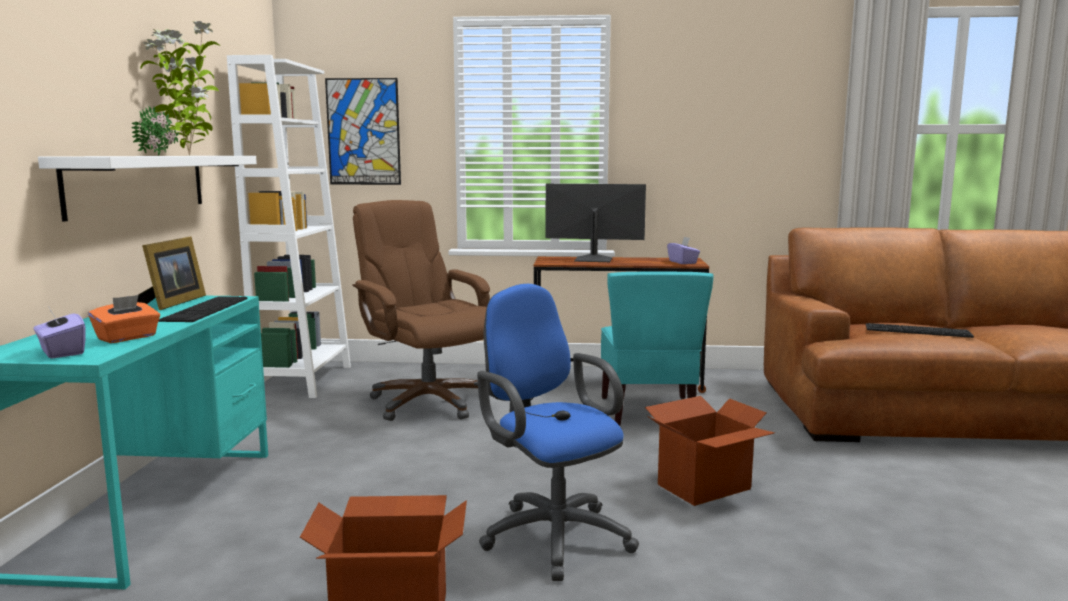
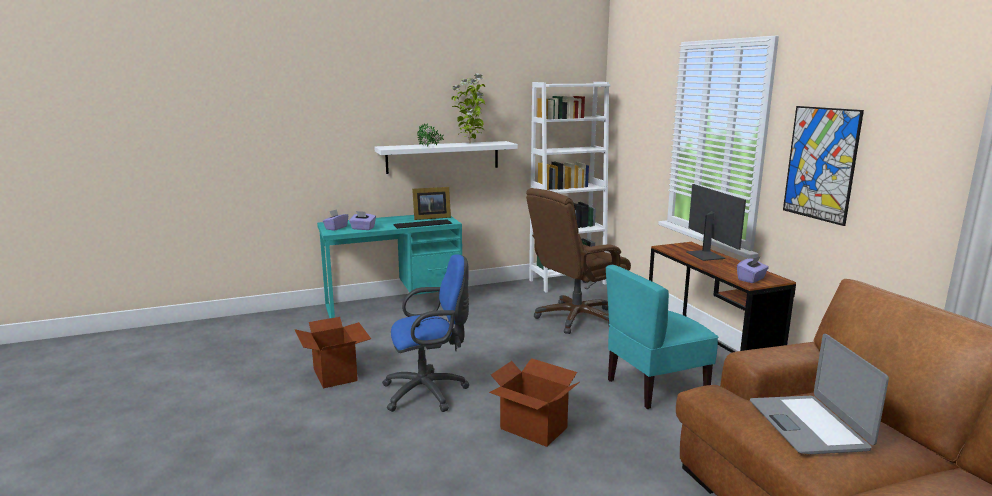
camera: 65 degrees right, 5 degrees up
(127, 338) = (363, 228): orange tissue box -> purple tissue box
(363, 132) = (634, 126): picture -> picture (820, 164)
(428, 402) = (575, 318): brown office chair -> brown office chair turned 150 degrees counterclockwise
(551, 534) = (429, 392): blue office chair -> blue office chair turned 45 degrees clockwise
(917, 331) = (809, 425): keyboard -> laptop

